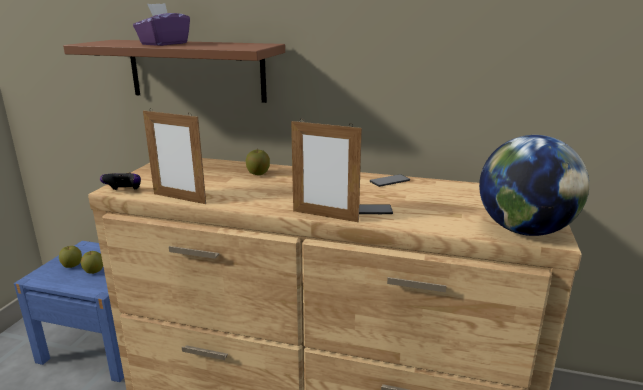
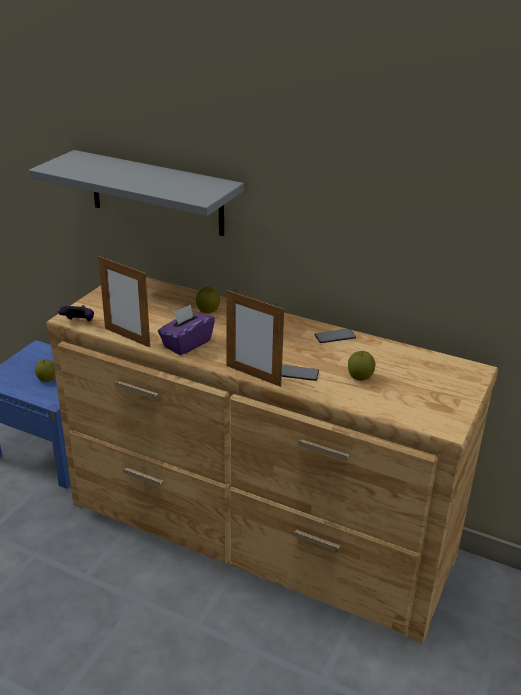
camera: 10 degrees right, 10 degrees up
(72, 265) = (26, 370): apple -> apple (360, 377)
(164, 44) = (123, 175): purple tissue box -> purple tissue box (186, 344)
(196, 70) = (156, 193): brown shelf -> grey shelf
(524, 230) = (428, 415): globe -> none

